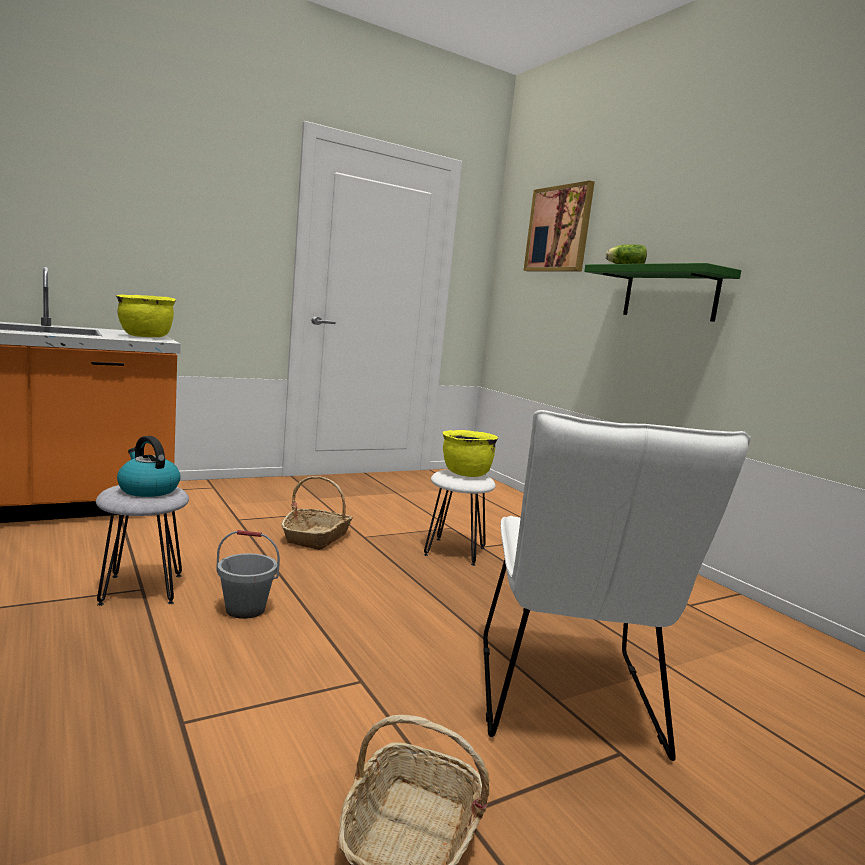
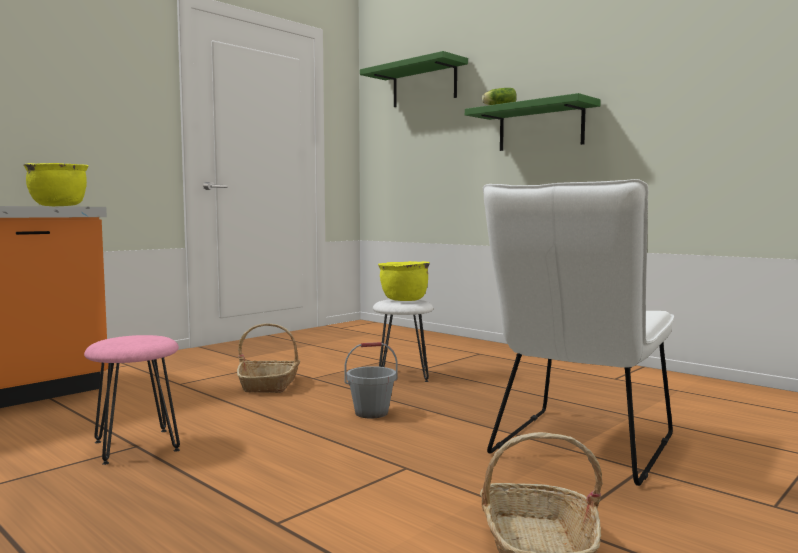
camera: 15 degrees left, 5 degrees down
(142, 589) = (136, 446): grey stool -> pink stool
(147, 489) = (136, 339): kettle -> none
(245, 609) = (255, 442): grey bucket -> grey bucket (371, 413)
(559, 229) = (424, 84): picture -> green shelf
(567, 702) = (578, 449): white chair -> white chair turned 45 degrees clockwise

